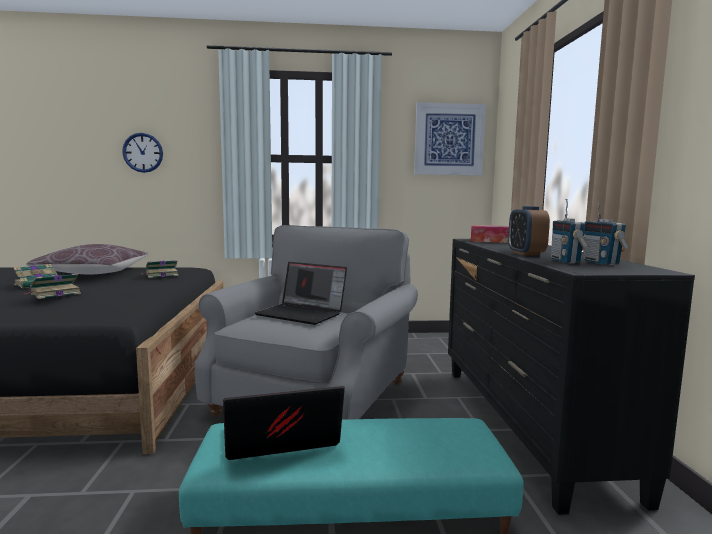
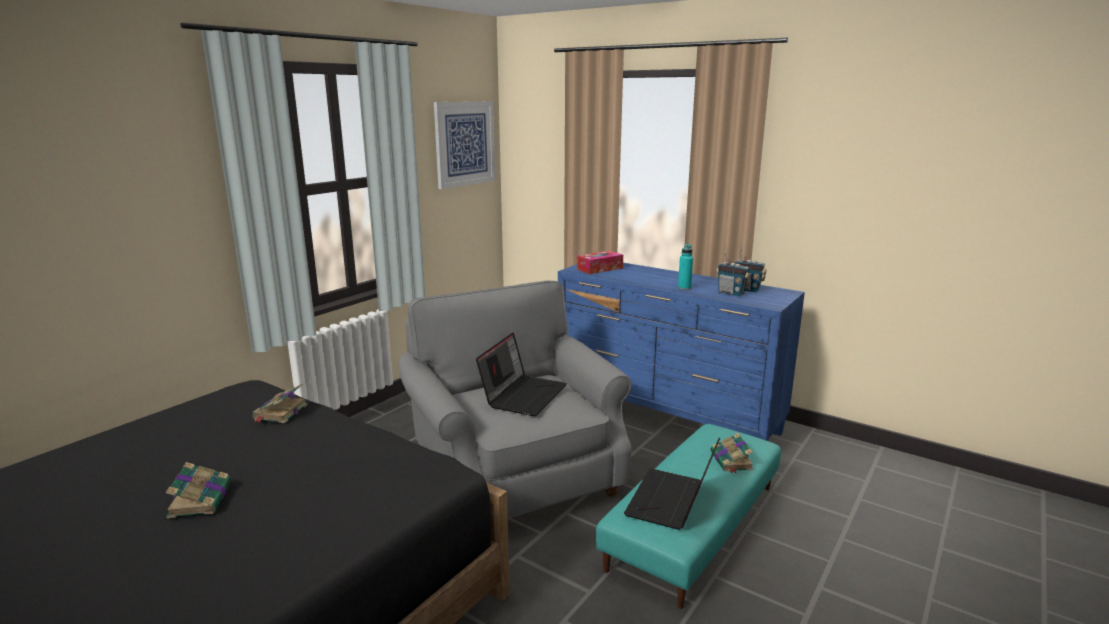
camera: 50 degrees left, 10 degrees up
(54, 294) = (330, 491): book -> book (731, 461)
(93, 273) = (148, 452): brown pillow -> none
(143, 152) = (70, 215): wall clock -> none
(303, 314) = (523, 395): laptop -> laptop turned 45 degrees counterclockwise
(525, 424) = (667, 416): black dresser -> blue dresser
(526, 253) = (684, 288): alarm clock -> turquoise bottle

